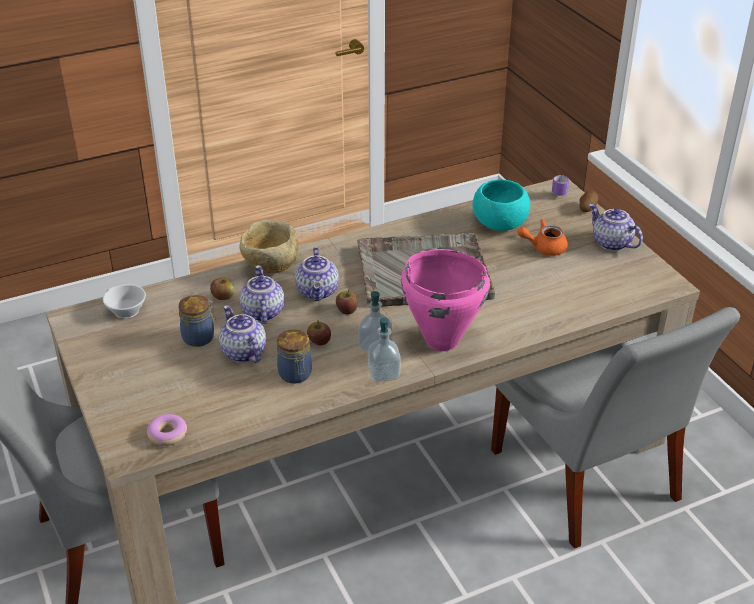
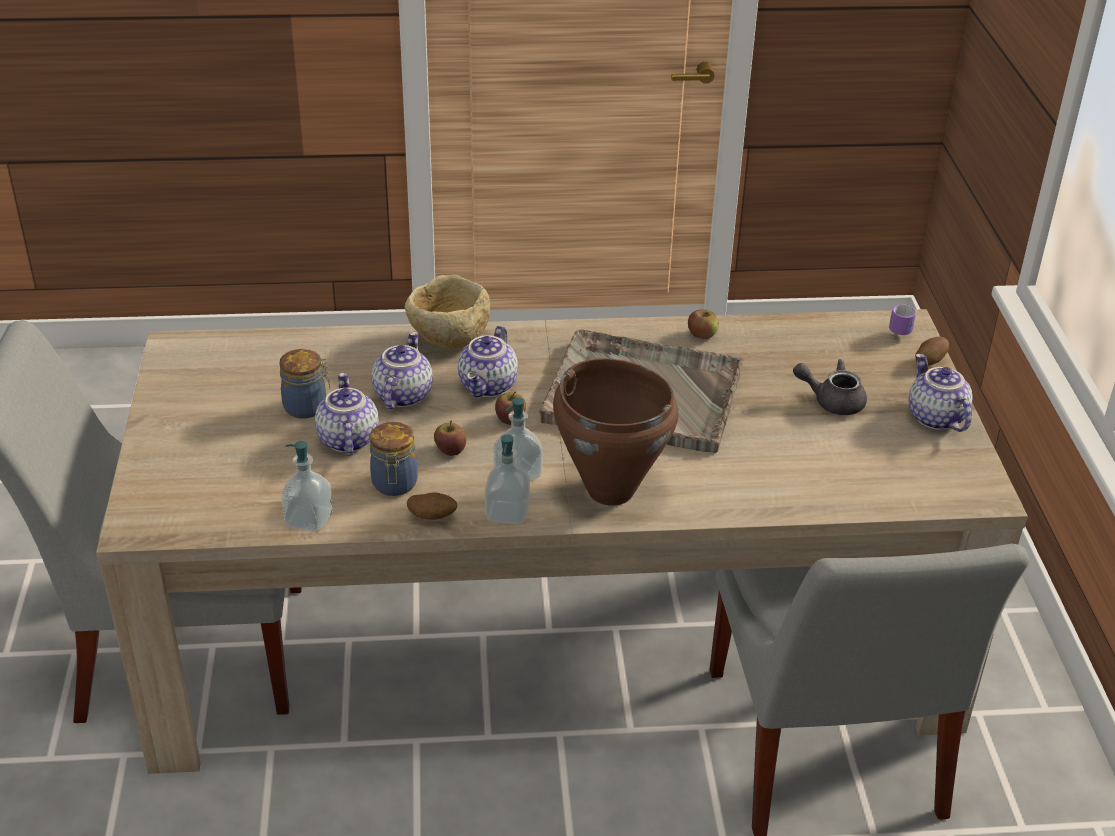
camera: 20 degrees right, 0 degrees up
(124, 311) = (238, 352): white cup -> none
(167, 434) = (196, 516): donut -> none
(223, 296) = (367, 363): apple -> apple (702, 334)
(251, 415) = (309, 520): none -> soap dispenser
(335, 390) = (432, 517): none -> potato
(441, 340) = (610, 489): pink cooking pot -> brown cooking pot
(499, 223) = (789, 353): turquoise bowl -> none
(544, 248) = (831, 401): orange teapot -> grey teapot

